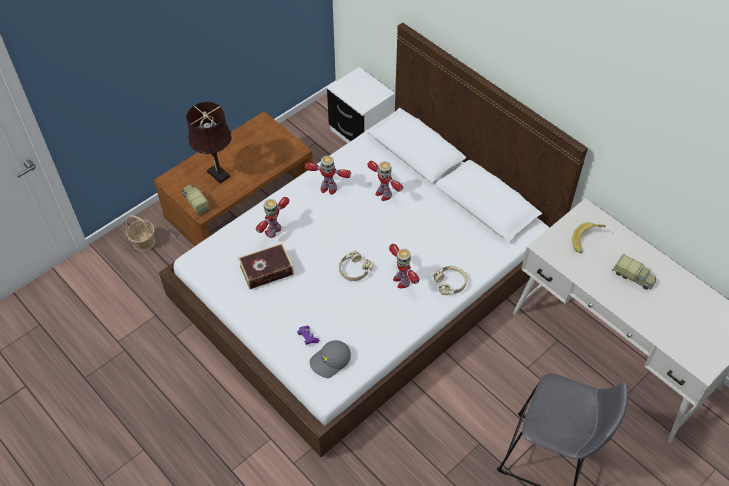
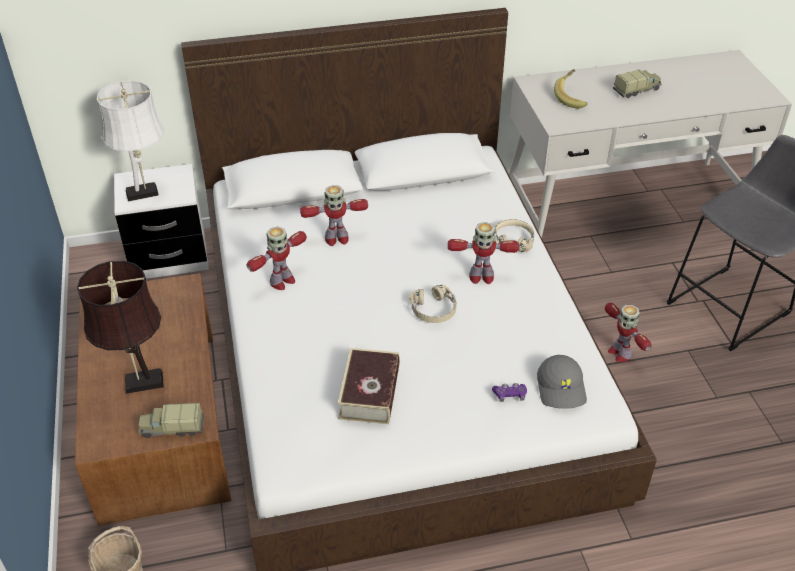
camera: 60 degrees left, 10 degrees down
(273, 231) = (306, 360): toy robot -> toy robot (619, 353)
(353, 89) = (145, 192): none -> white table lamp

